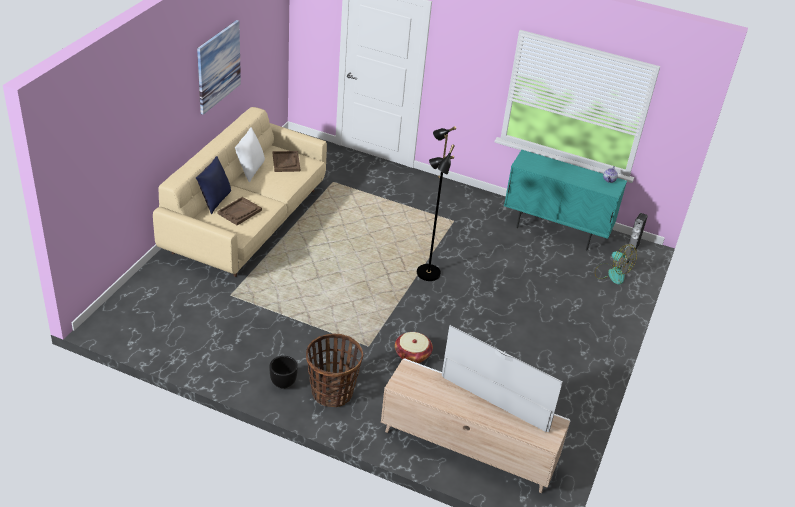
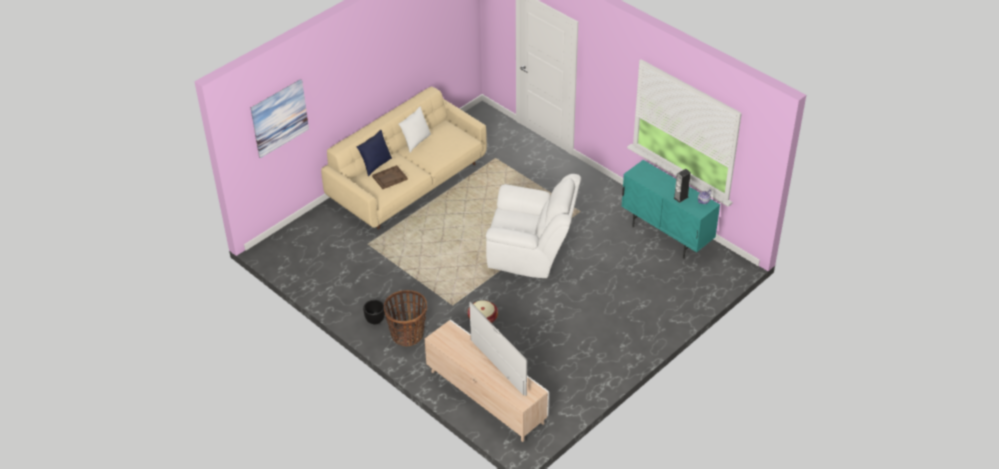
camera: 25 degrees right, 5 degrees up
(218, 66) = (394, 56): picture -> picture (279, 118)
(286, 162) = (447, 139): brown tray -> none
(427, 273) = (531, 254): black floor lamp -> white armchair
(612, 273) = (693, 283): fan -> none
(633, 245) = (730, 261): speaker -> speaker (681, 197)

